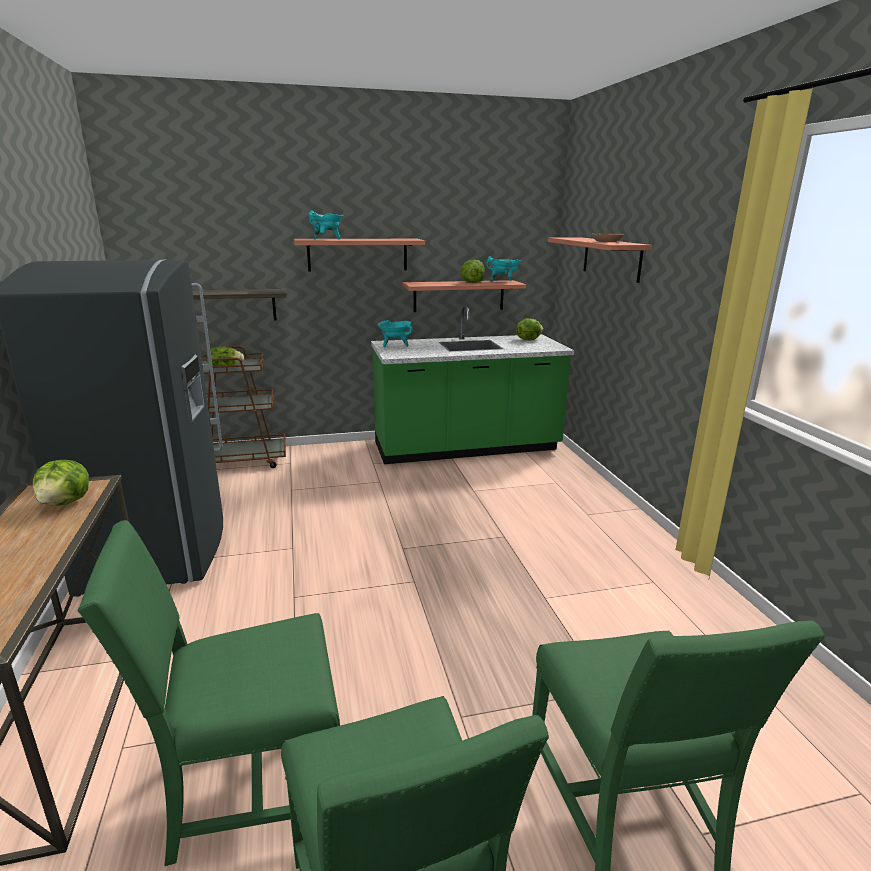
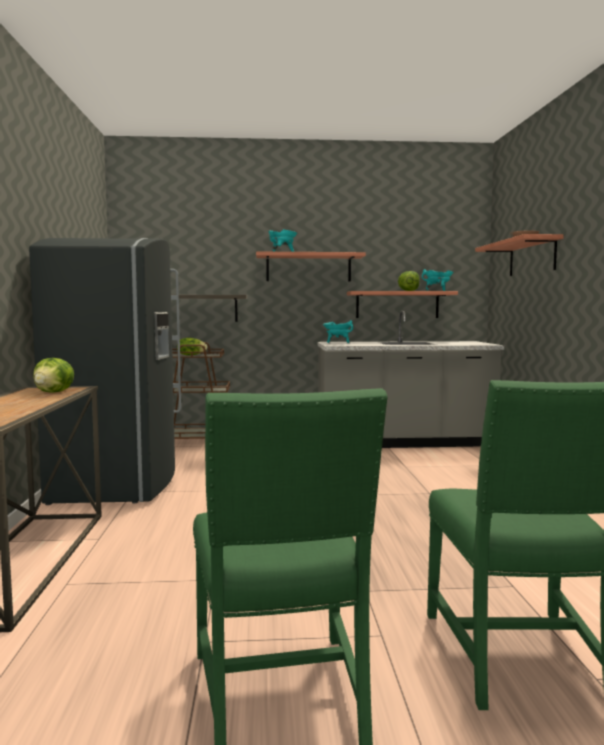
camera: 10 degrees right, 15 degrees down
(249, 786) = (166, 612): green chair -> none
(466, 448) = (404, 442): green counter -> grey counter
(528, 340) = (462, 342): lettuce -> none

